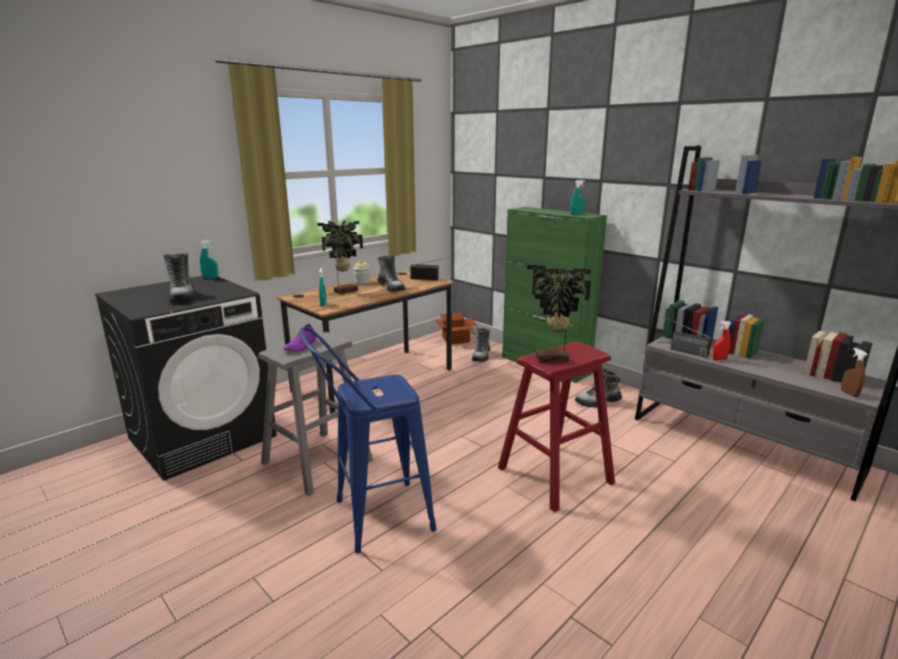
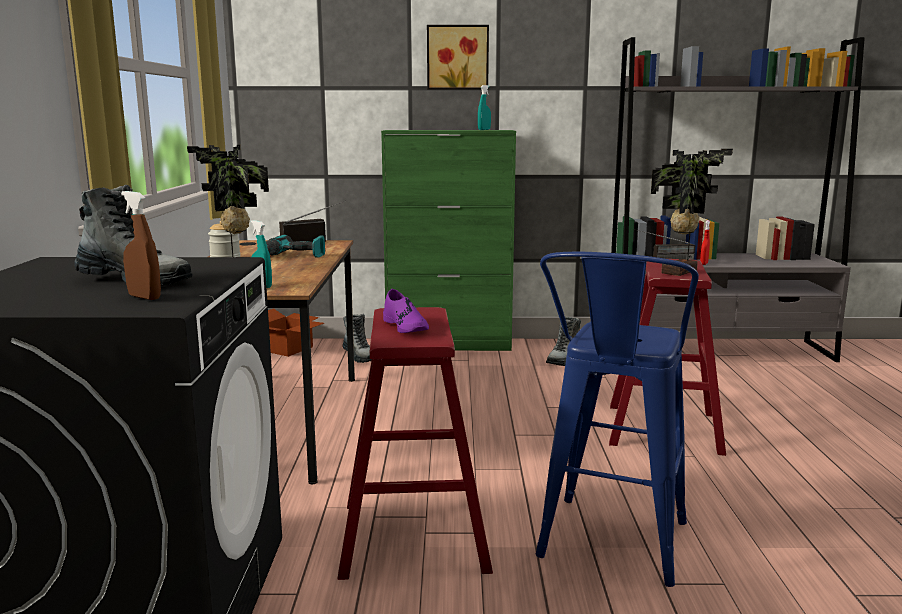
camera: 45 degrees left, 5 degrees down
(210, 278) = (67, 259): turquoise spray bottle -> none
(317, 461) = (414, 536): grey stool -> red stool
(391, 288) = (293, 256): boot -> power drill
(574, 156) = (457, 57): none -> picture
(849, 393) = (820, 264): brown spray bottle -> brown spray bottle (144, 297)

